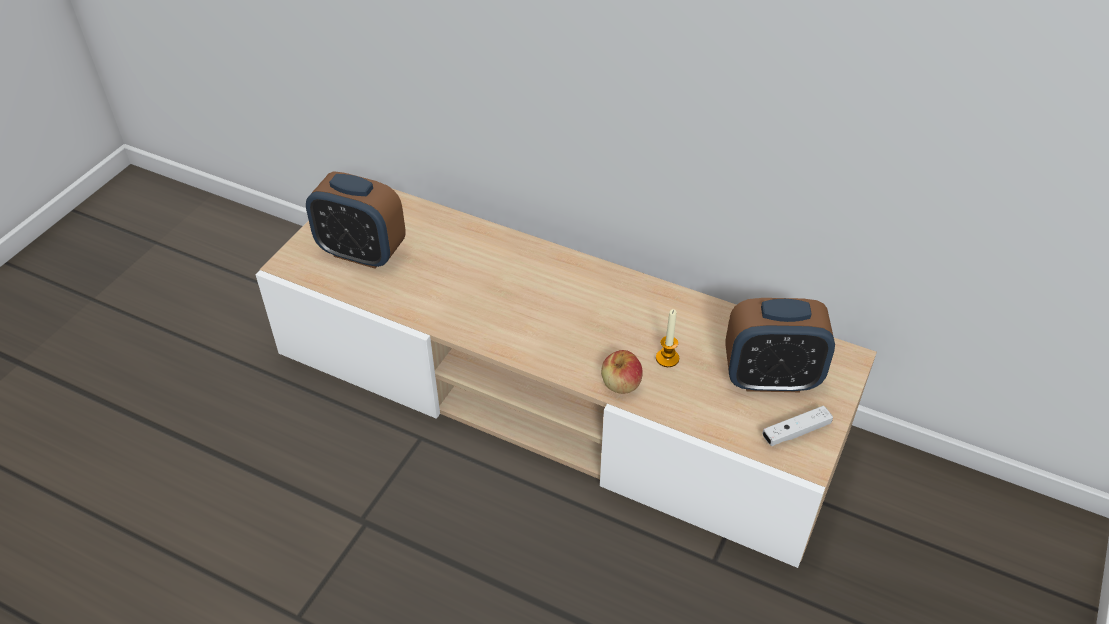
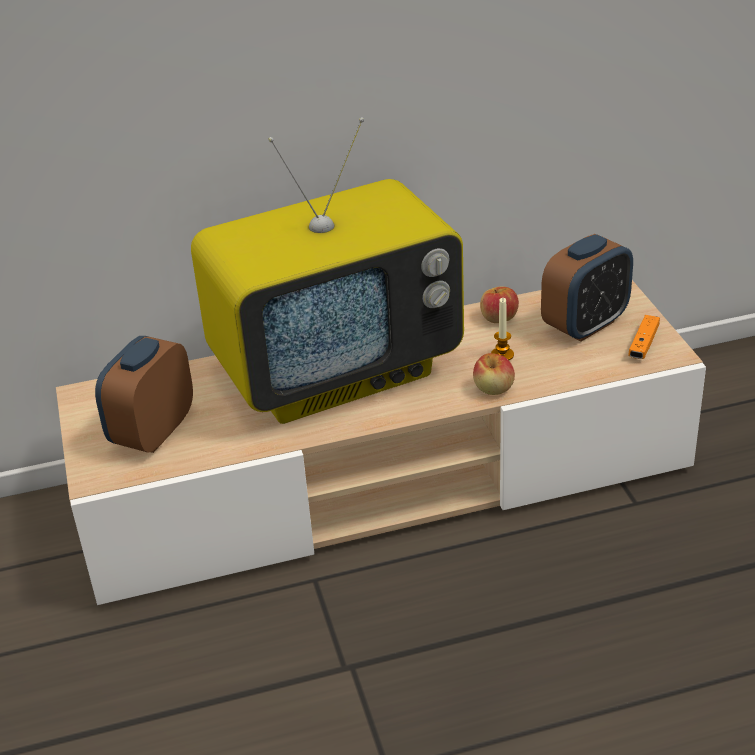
camera: 40 degrees left, 10 degrees down
(362, 252) = (153, 432): alarm clock -> alarm clock turned 135 degrees clockwise
(532, 287) = (337, 371): none -> television
(709, 322) = (498, 318): none -> apple
(796, 432) = (643, 344): white game controller -> orange game controller

